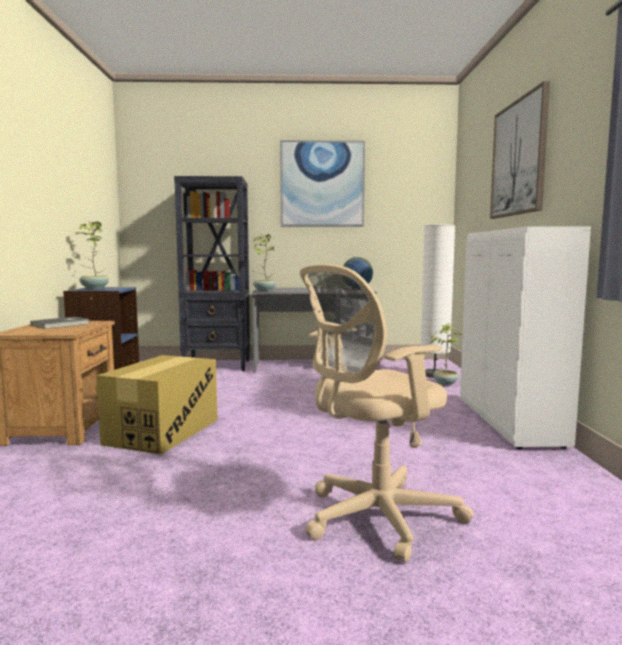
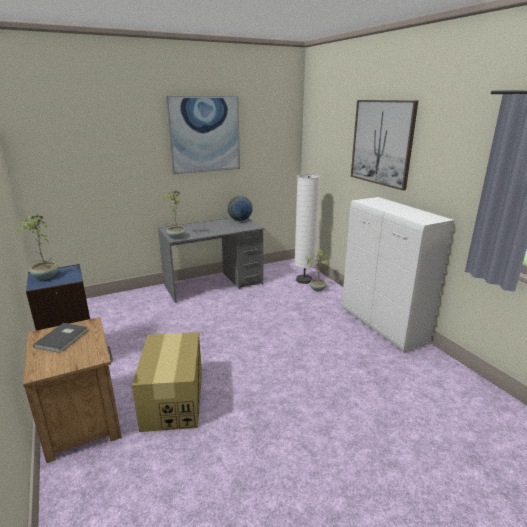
camera: 25 degrees left, 15 degrees up
(218, 365) = (136, 298): black bookcase -> none
(374, 518) = (381, 445): beige office chair -> none

